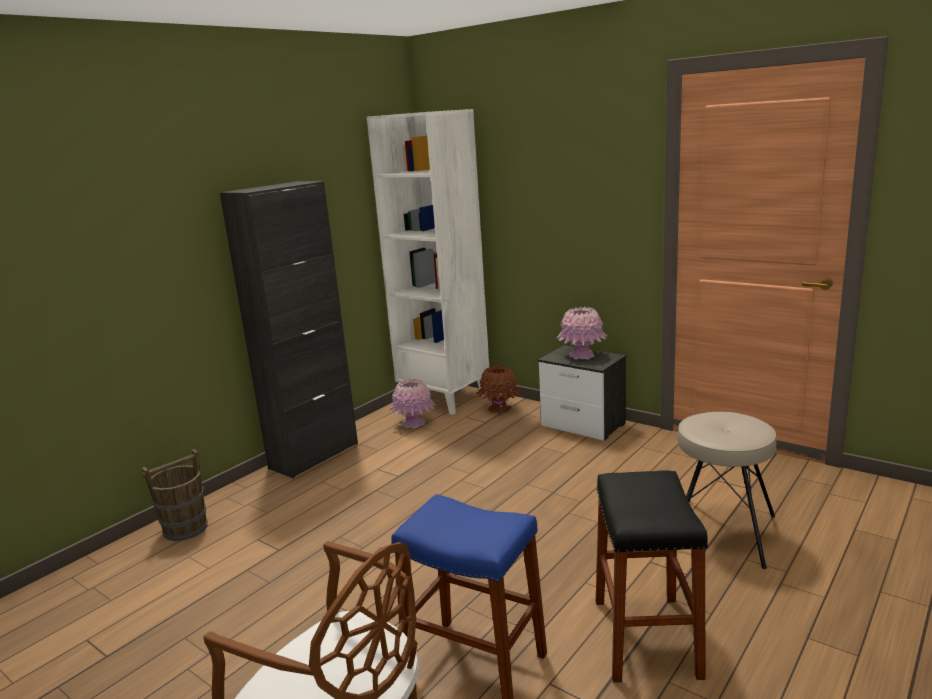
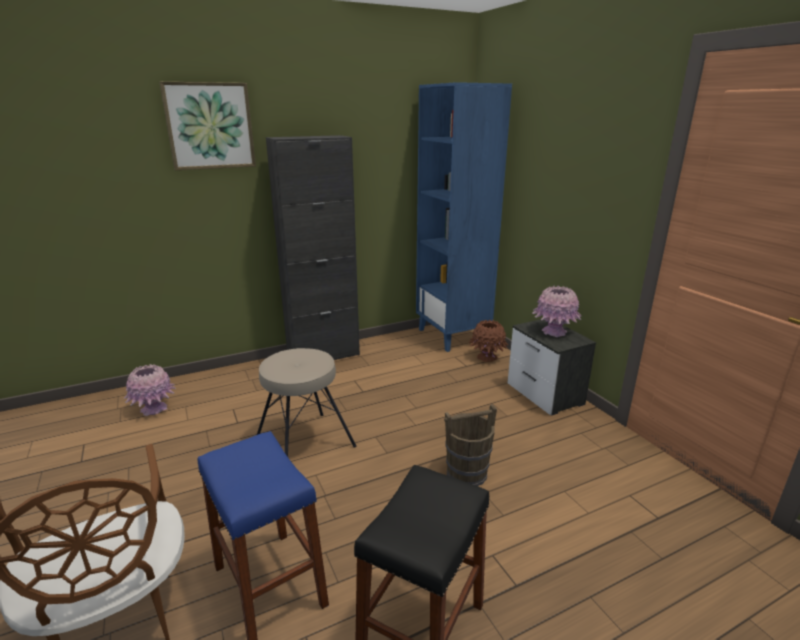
camera: 25 degrees right, 5 degrees up
(153, 186) = (210, 126): none -> picture
(186, 529) = (203, 385): brown bucket -> brown bucket (467, 473)
(414, 424) = (412, 351): pink vase -> pink vase (154, 409)
(445, 398) = (453, 336): white bookcase -> blue bookcase
(721, 531) = (588, 553): beige stool -> beige stool (304, 443)

